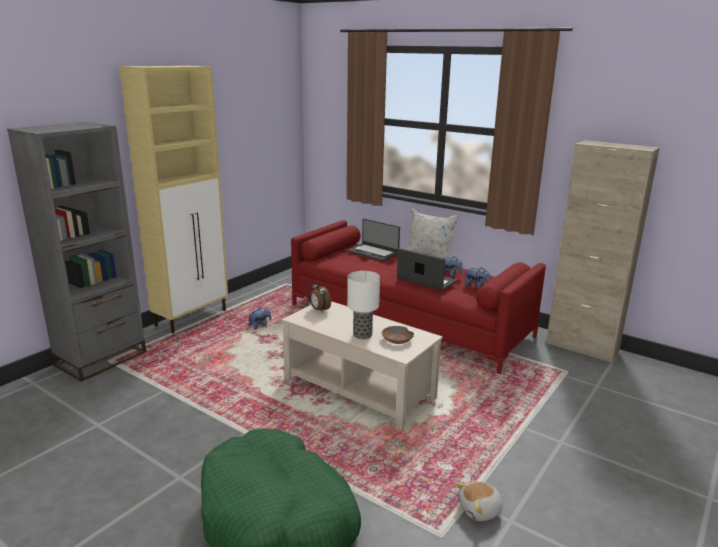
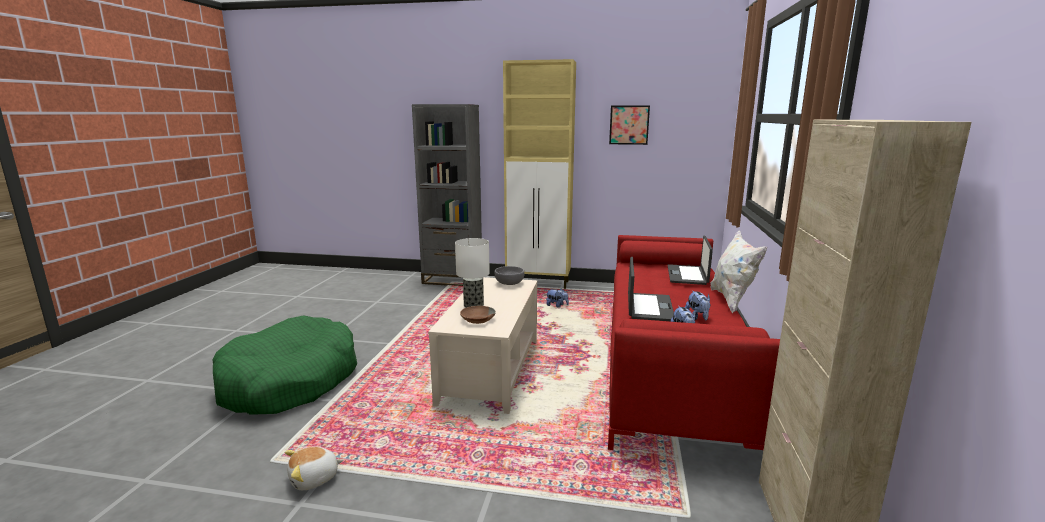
camera: 65 degrees right, 5 degrees down
(236, 129) = (629, 125): none -> picture
(319, 310) = (509, 283): alarm clock -> grey bowl
(480, 510) = (314, 479): plush toy -> plush toy turned 75 degrees counterclockwise

